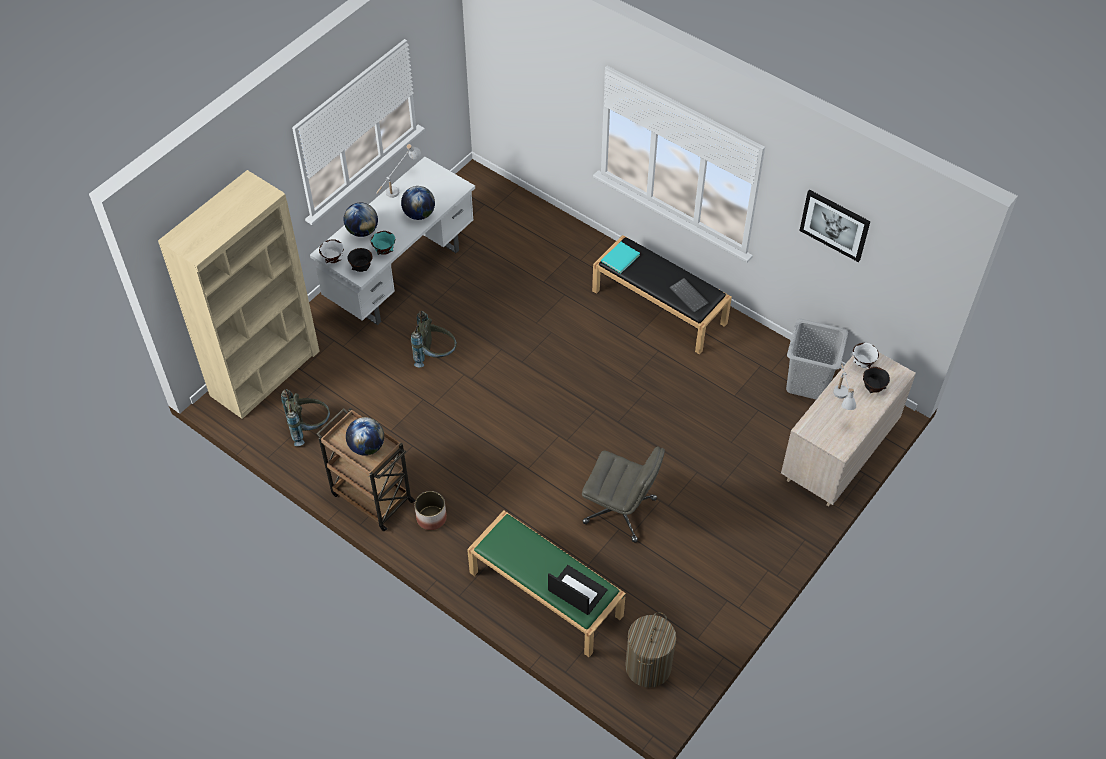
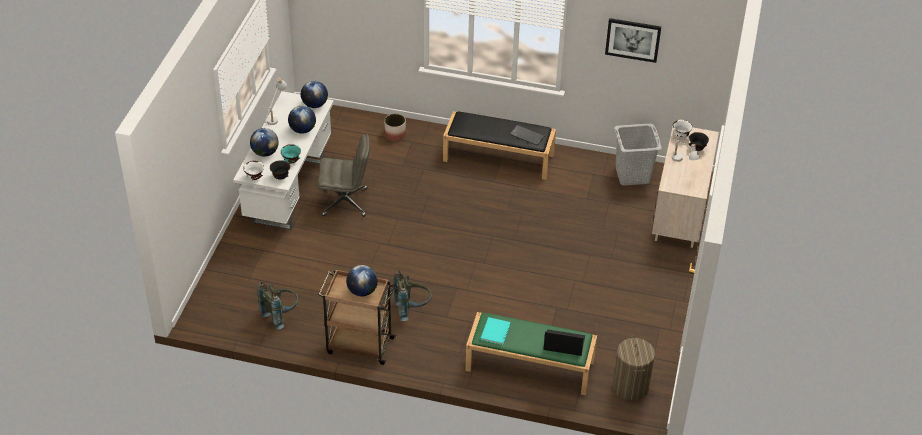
camera: 25 degrees left, 10 degrees down
(265, 373) = (220, 288): beige bookcase -> none
(432, 517) = (414, 344): planter -> planter (395, 135)
(435, 356) = (350, 237): grey backpack -> grey backpack (412, 309)
(450, 185) = (314, 105): none -> globe
(619, 258) = (461, 125): turquoise book -> turquoise book (494, 332)
(621, 511) = (551, 295): grey office chair -> grey office chair (345, 202)

